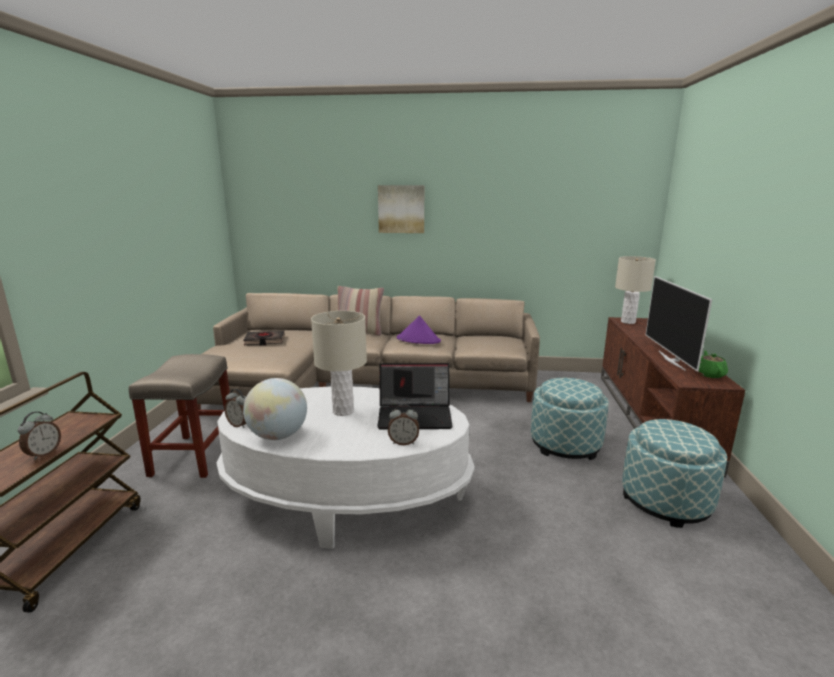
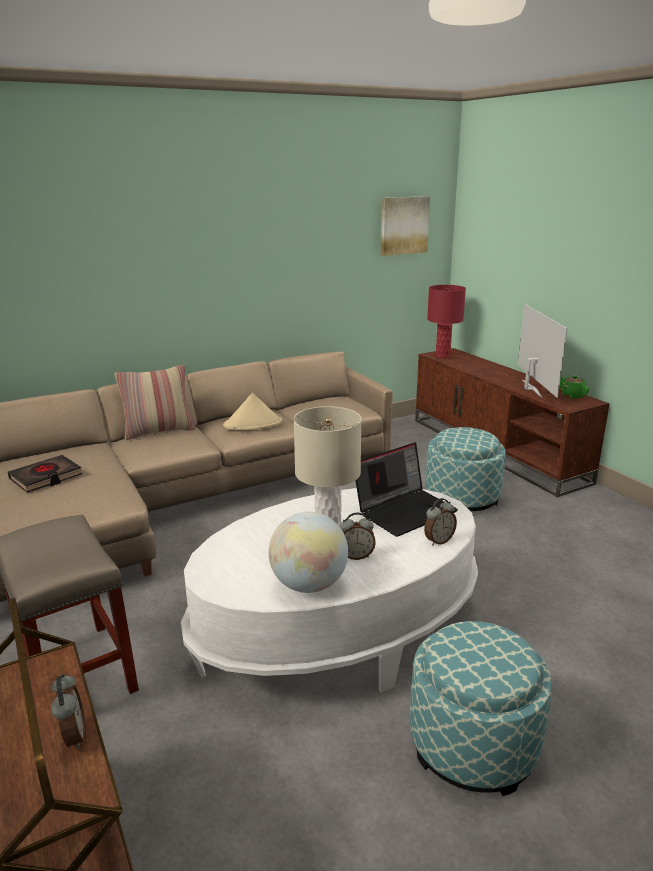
camera: 35 degrees left, 5 degrees up
(239, 424) = (240, 591): alarm clock -> alarm clock (356, 556)
(401, 209) = (178, 252): picture -> picture (403, 225)
(418, 340) = (253, 424): purple hat -> beige hat
(627, 322) = (442, 356): beige table lamp -> red table lamp
(665, 501) = (582, 519): ottoman -> ottoman (473, 744)
(672, 360) = (530, 388): television -> television turned 150 degrees counterclockwise

